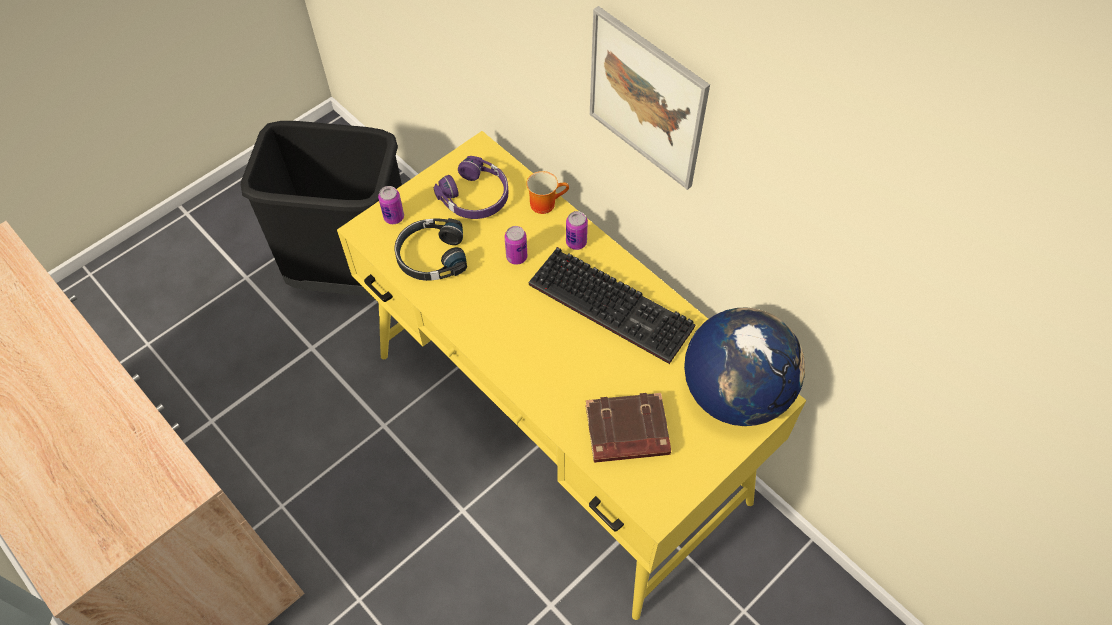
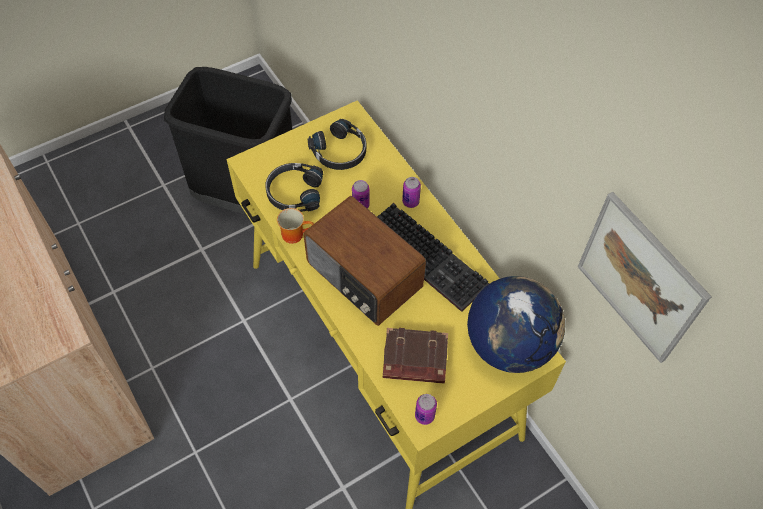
camera: 10 degrees right, 0 degrees up
(394, 217) = (272, 157): can -> can (424, 416)
(476, 196) = (340, 152): purple headphones -> black headphones
(540, 343) = (363, 277): none -> radio
(545, 202) = (393, 165): mug -> mug (295, 233)
(646, 99) = (472, 97): picture -> picture (640, 278)

